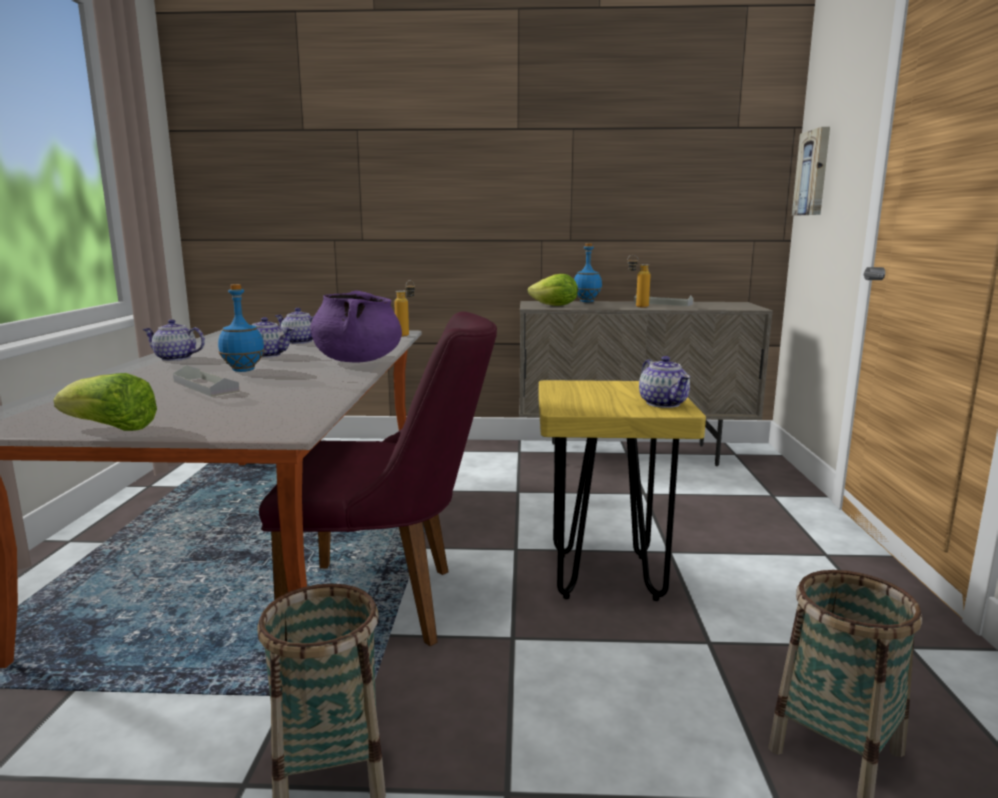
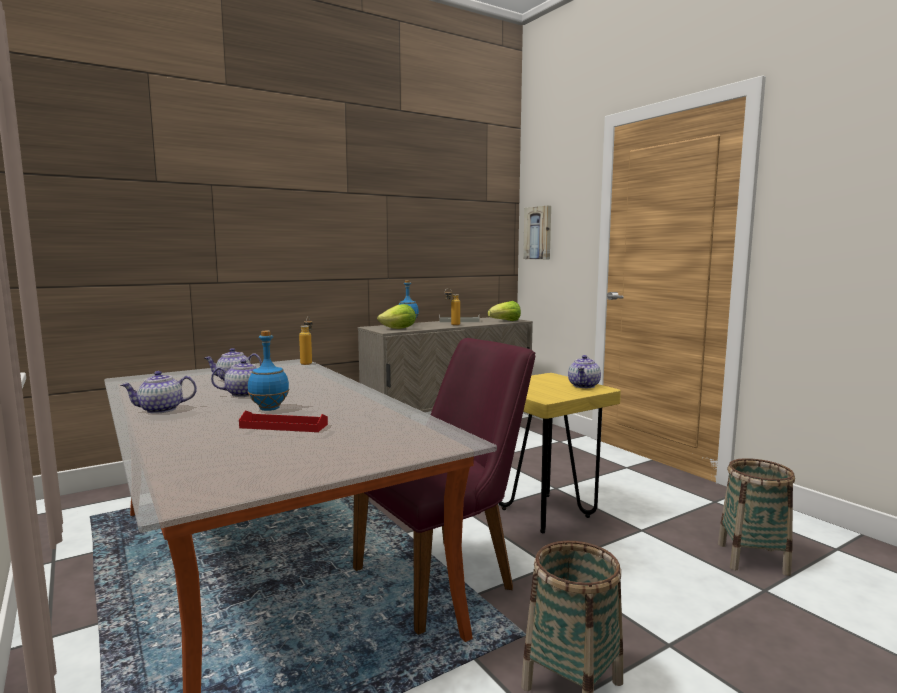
camera: 35 degrees left, 5 degrees down
(111, 429) = (326, 470): lettuce -> lettuce (505, 321)
(205, 386) = (284, 426): grey tray -> red tray
(358, 360) = (339, 387): purple cooking pot -> none
(664, 403) = (584, 386): teapot -> teapot turned 75 degrees clockwise

